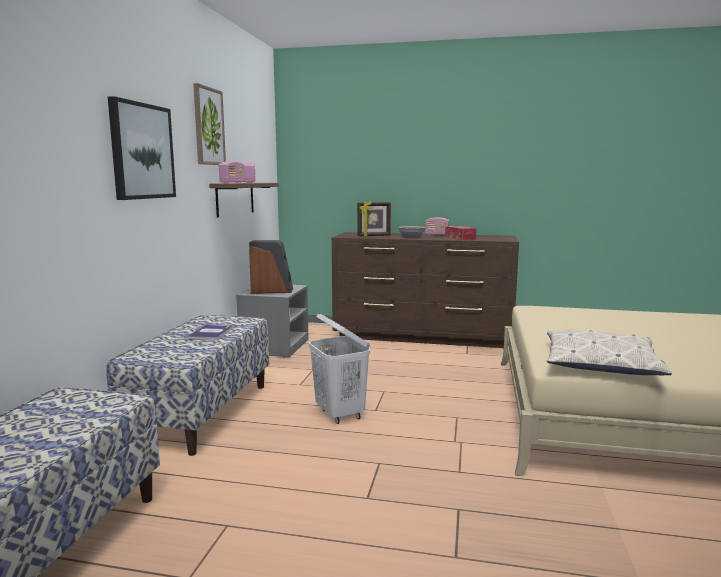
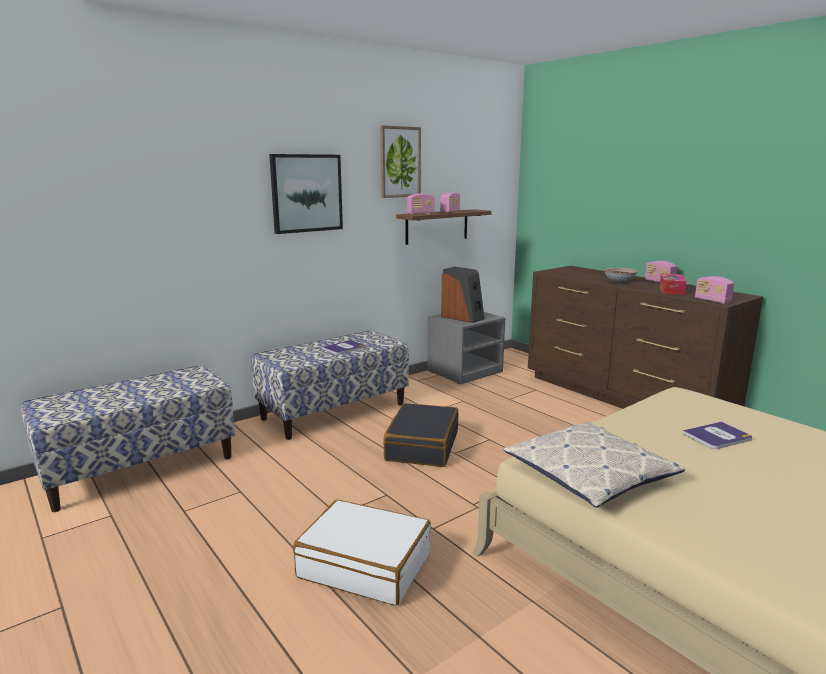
camera: 40 degrees right, 5 degrees up
(340, 414) = (422, 446): white laundry basket -> black suitcase
(374, 236) = (580, 275): picture frame -> none
(462, 525) = (365, 565): none -> white suitcase
(501, 240) = (712, 301): none -> radio
(603, 324) = (717, 436): none -> book

